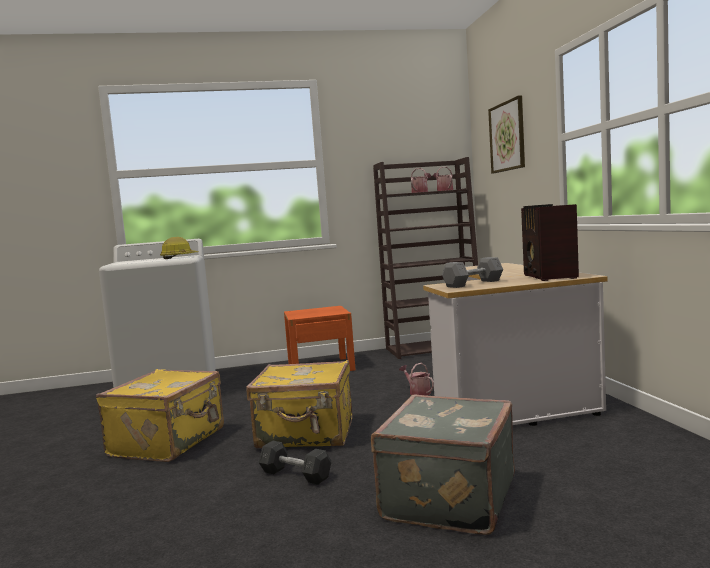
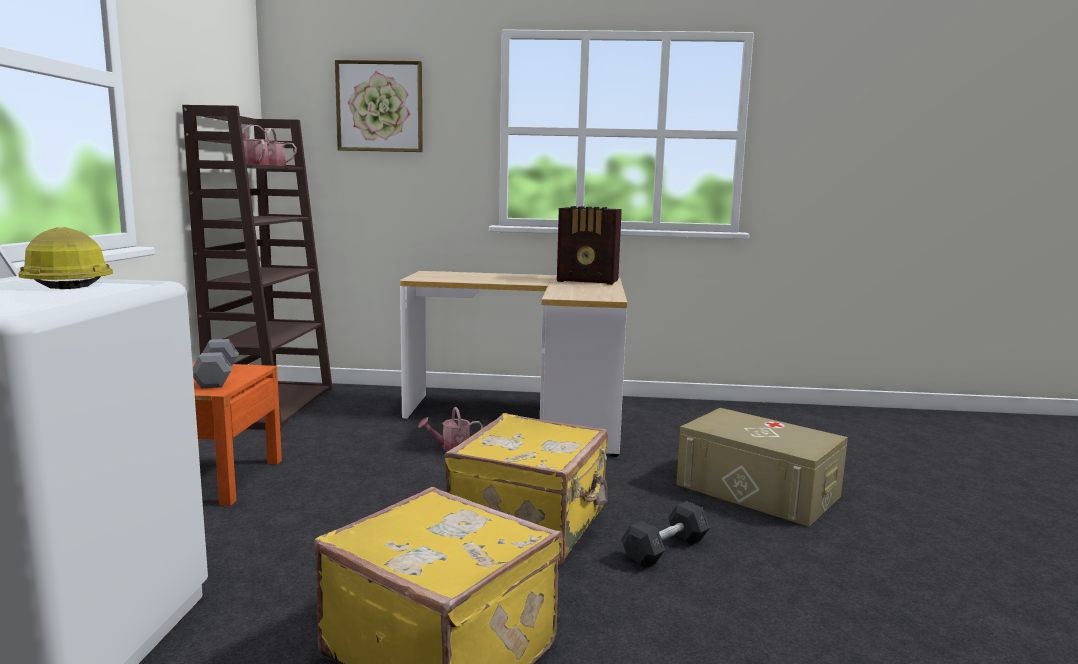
camera: 75 degrees left, 5 degrees up
(446, 498) = (757, 490): grey suitcase -> beige storage box
(473, 283) = (579, 292): grey dumbbell -> grey dumbbell (216, 377)

